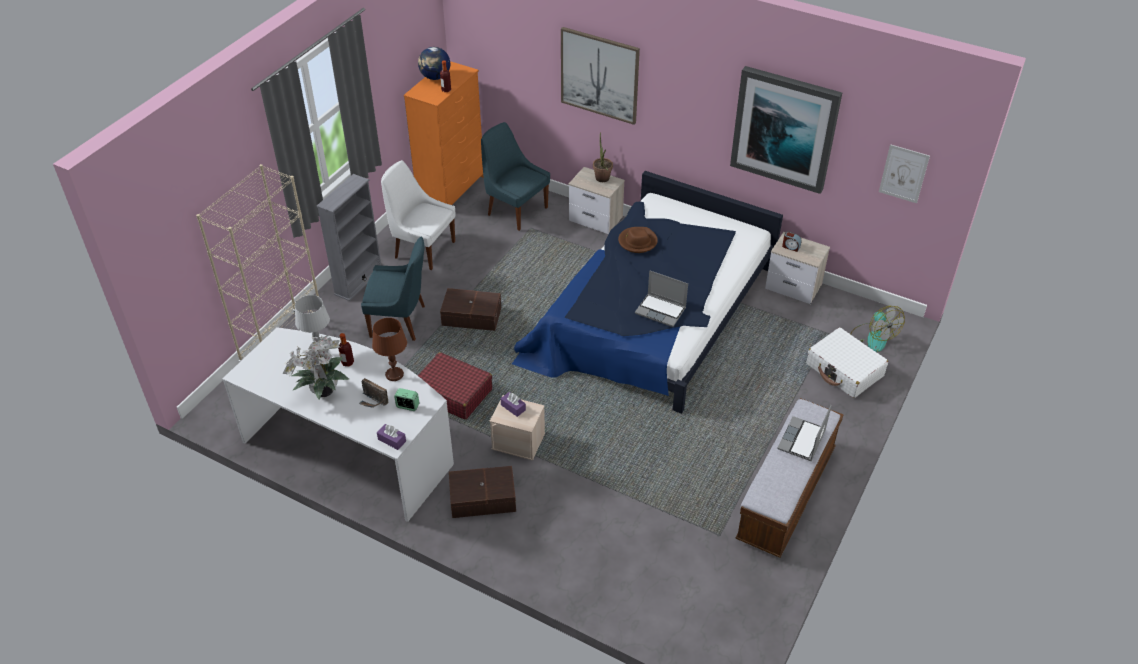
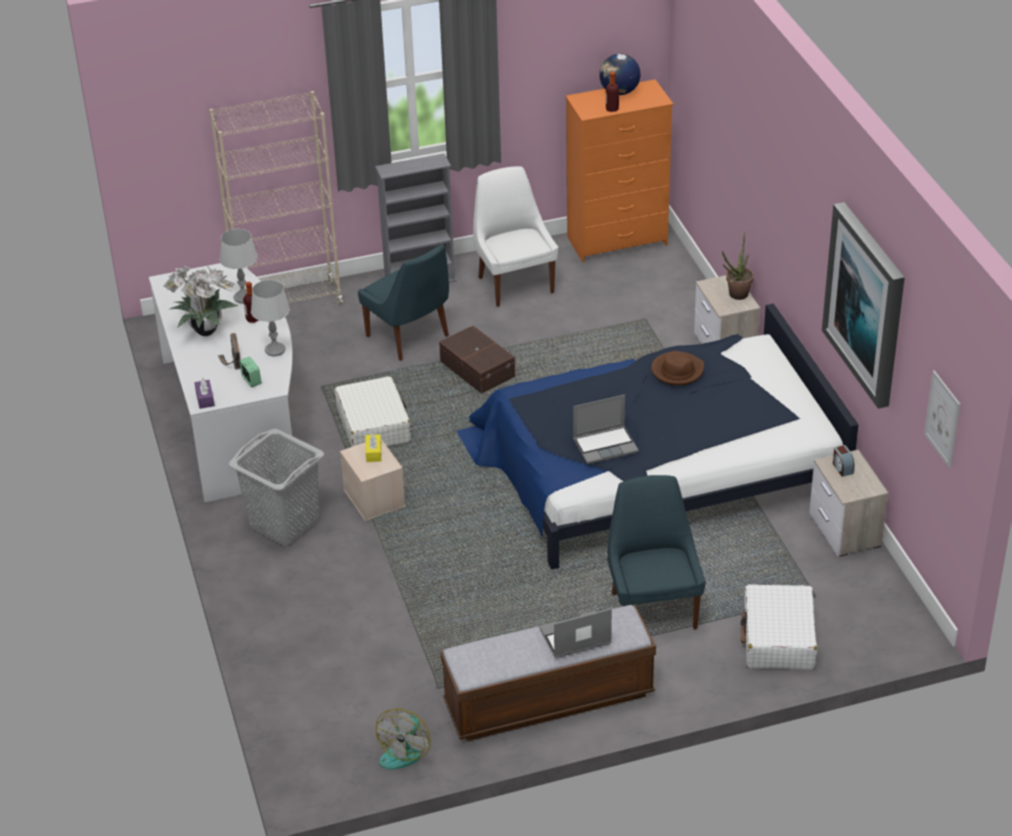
camera: 45 degrees right, 5 degrees down
(394, 374) = (275, 350): brown table lamp -> grey table lamp
(453, 393) = (373, 424): red suitcase -> white suitcase
(482, 498) = (284, 523): brown storage box -> grey laundry basket
(513, 407) = (373, 452): purple tissue box -> yellow tissue box
(515, 210) = (654, 294): blue chair -> blue chair (653, 608)
(599, 75) = (754, 158): picture -> none
(661, 311) = (606, 445): laptop -> laptop turned 90 degrees counterclockwise
(872, 337) = (860, 629): fan -> fan (405, 750)

